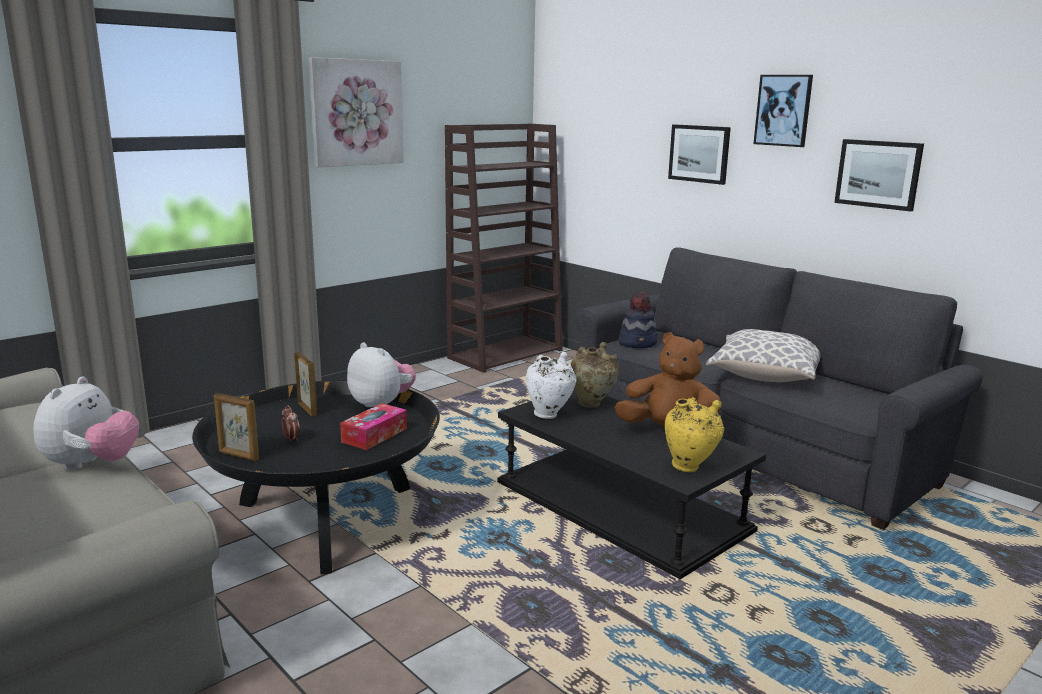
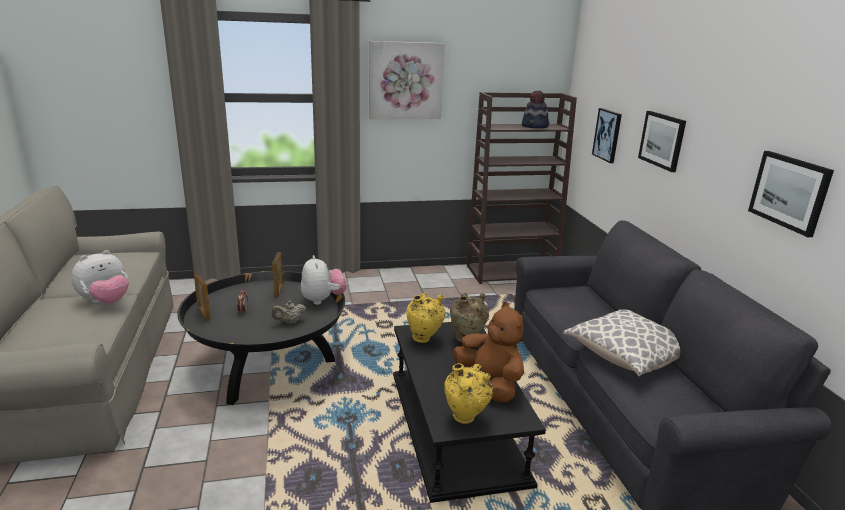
camera: 30 degrees right, 5 degrees up
(374, 435) = (289, 322): tissue box -> beige teapot
(549, 415) = (424, 339): white vase -> yellow vase
(638, 343) = (557, 295): hat -> hat (535, 126)
(783, 110) = (725, 113): picture -> picture (607, 135)

